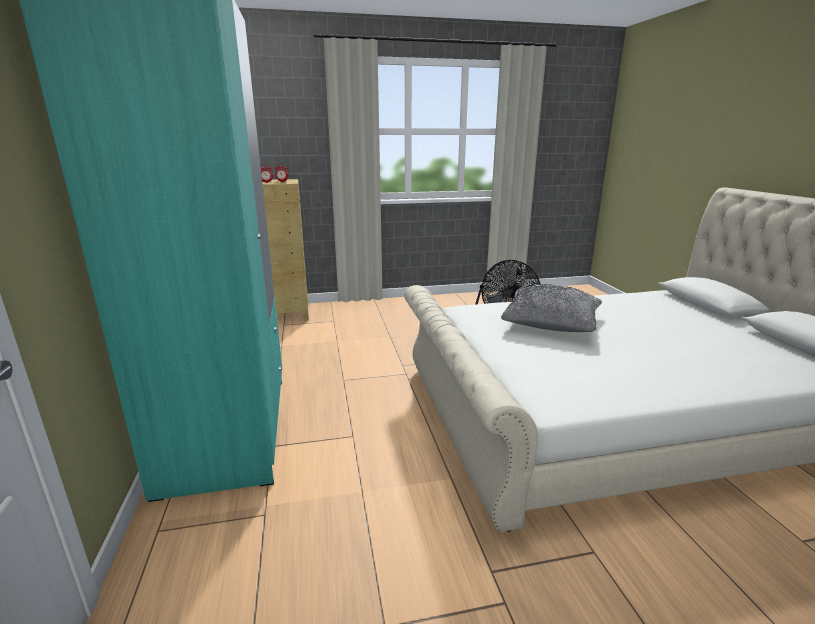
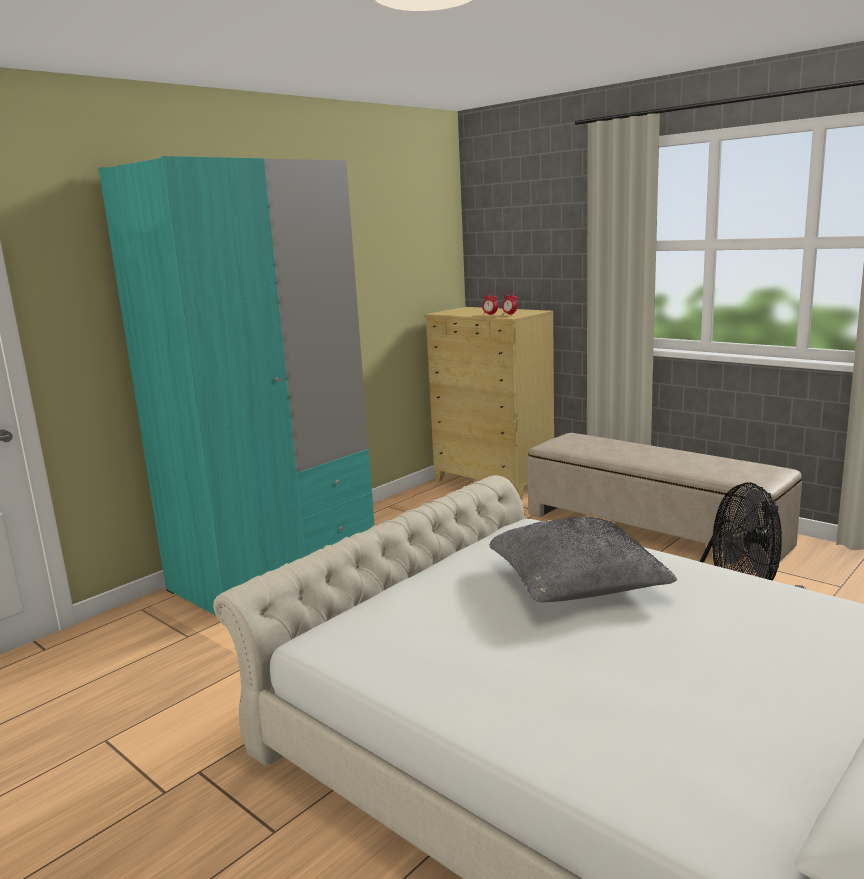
camera: 55 degrees right, 5 degrees down
(407, 310) = (654, 529): none -> beige bench

